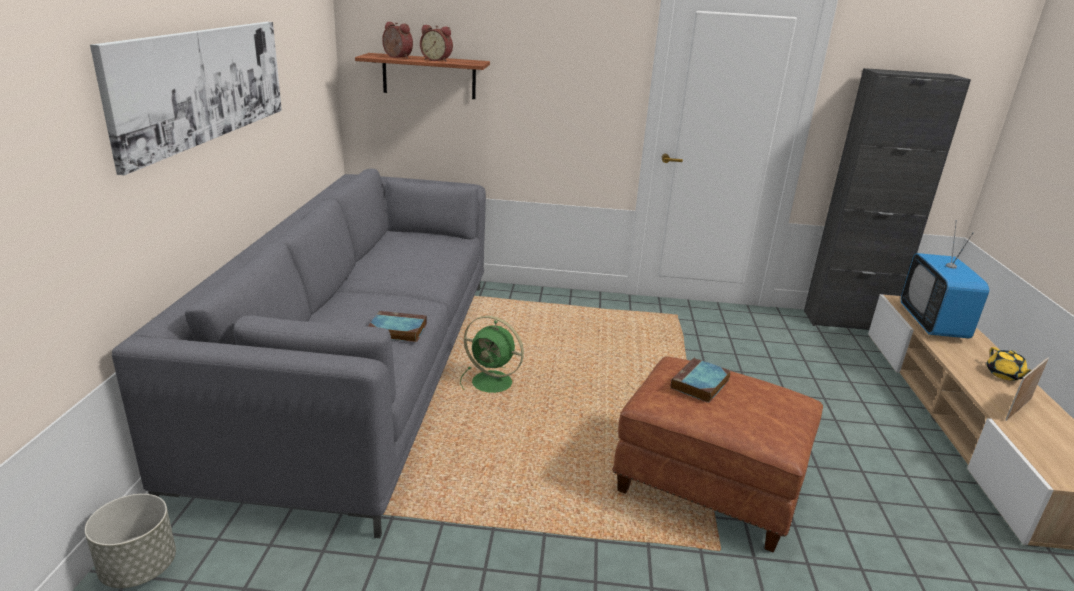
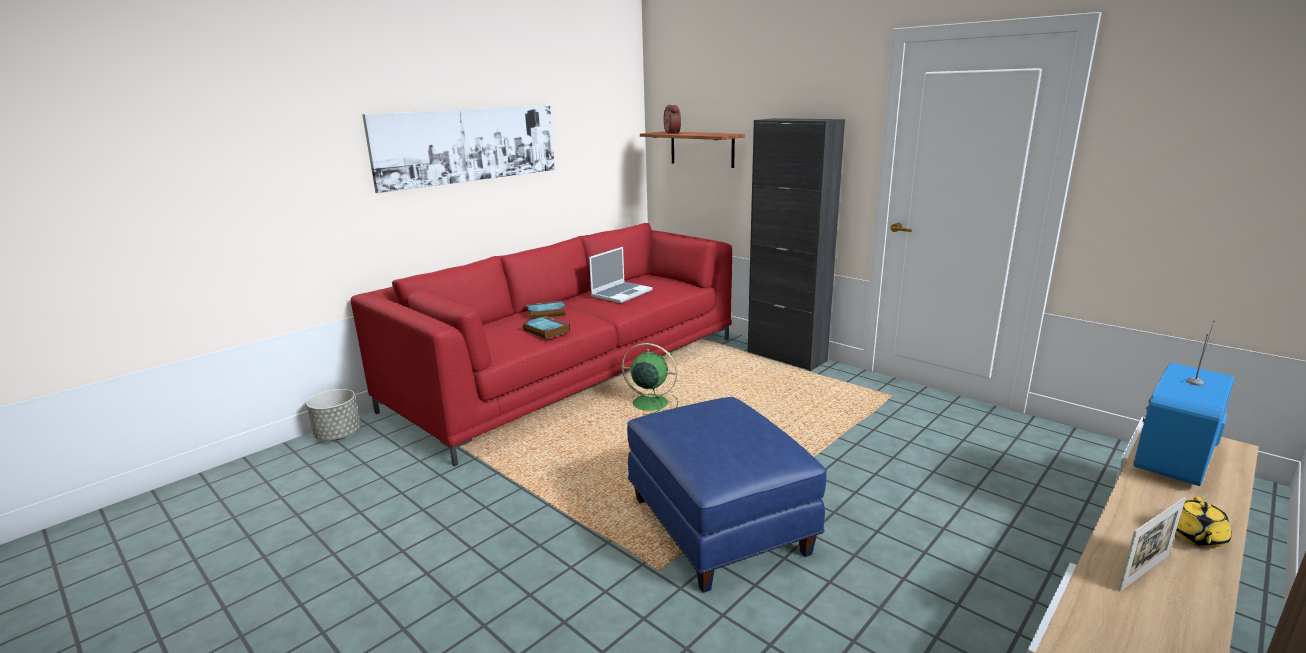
camera: 40 degrees right, 5 degrees down
(362, 370) = (572, 372): grey sofa -> red sofa
(403, 262) = (621, 293): none -> laptop
(437, 60) = (696, 134): alarm clock -> none
(494, 383) = (648, 403): green fan -> green fan turned 135 degrees clockwise
(700, 385) = (707, 416): book -> book (545, 313)
(710, 485) = (720, 526): brown ottoman -> blue ottoman
(846, 321) = (1120, 451): black cabinet -> black cabinet (786, 356)
(1018, 409) = (1144, 572): picture frame -> picture frame turned 150 degrees clockwise

